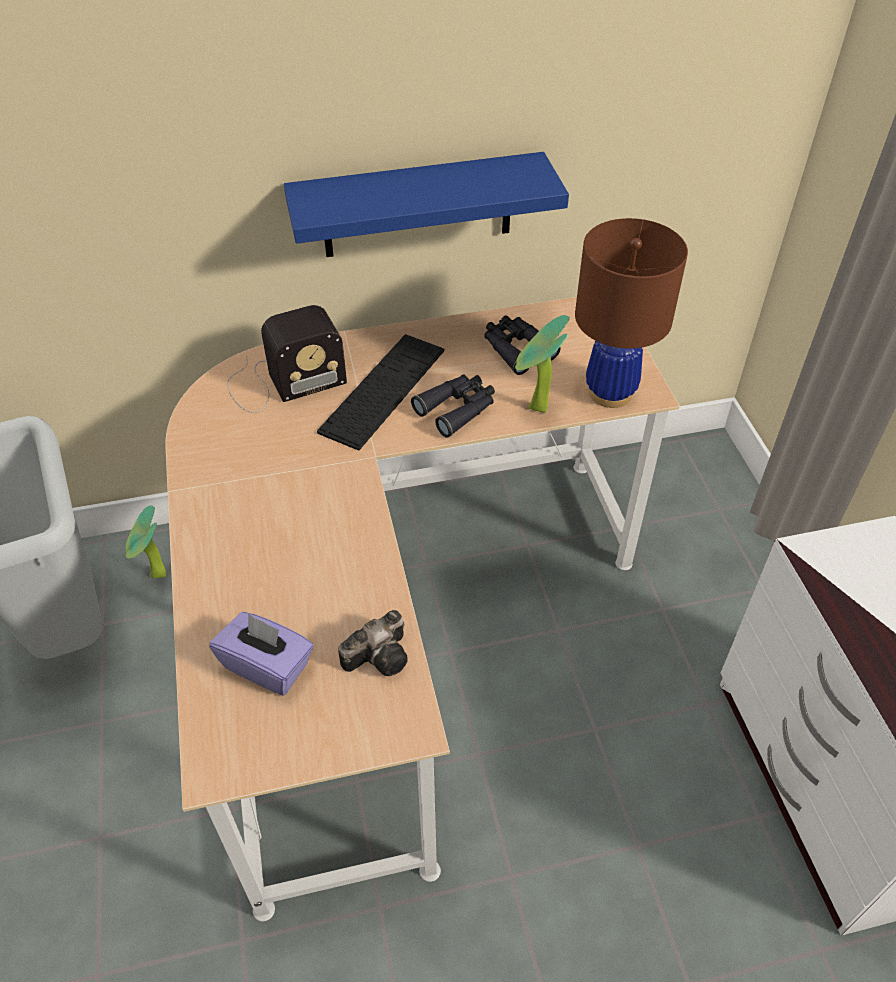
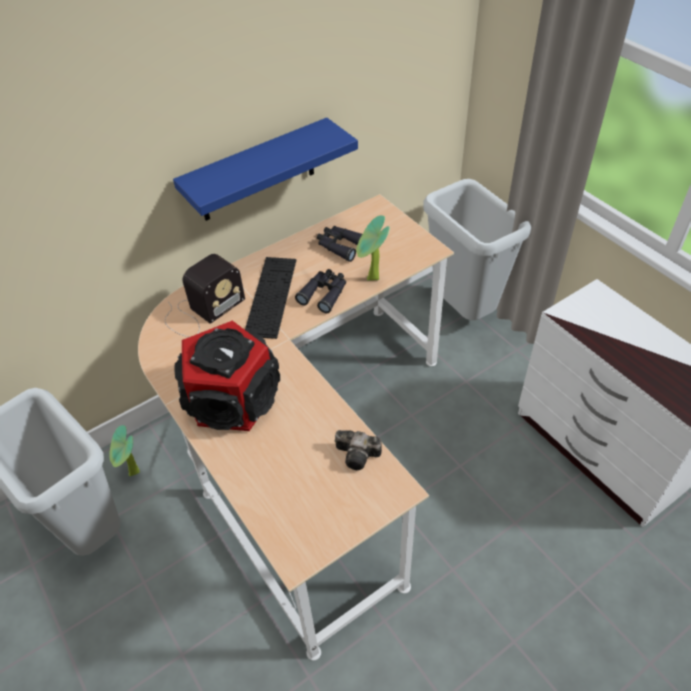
camera: 20 degrees left, 0 degrees up
(255, 514) = (232, 399): none -> speaker
(268, 666) = (293, 487): purple tissue box -> none
(381, 655) = (359, 455): camera -> camera turned 75 degrees clockwise
(610, 393) = (410, 256): brown table lamp -> none
(708, 506) = (464, 311): none -> grey trash can

